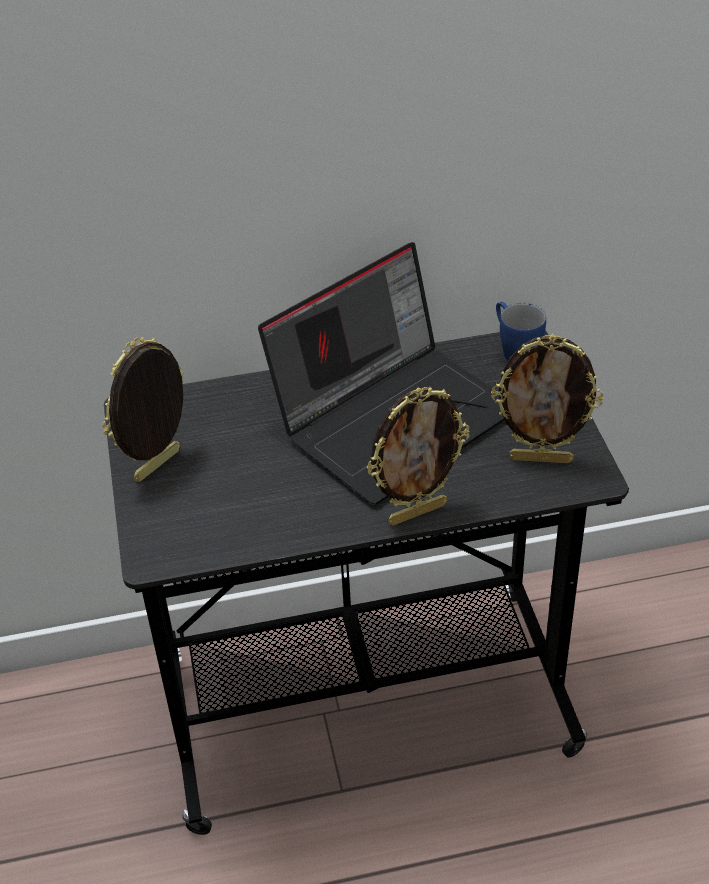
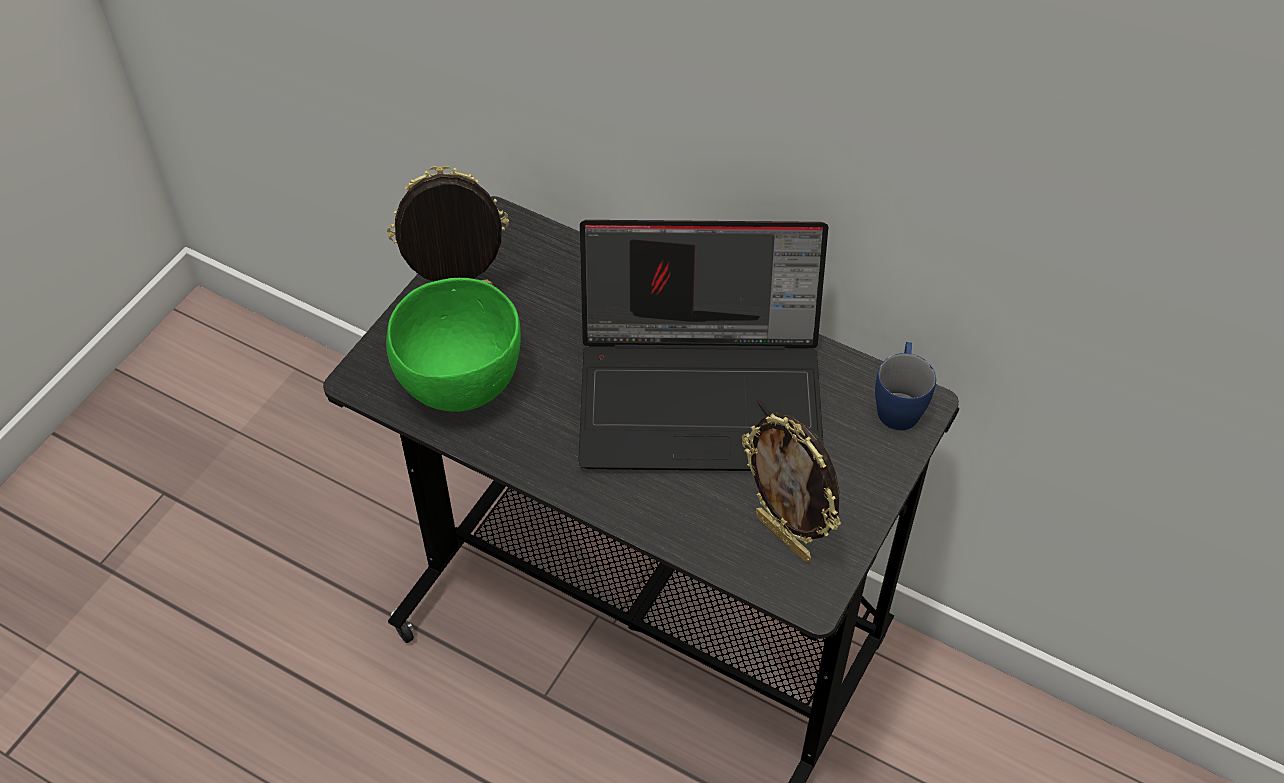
camera: 40 degrees right, 10 degrees up
(227, 515) = (459, 384): none -> green bowl
(417, 512) = (612, 503): picture frame -> none

